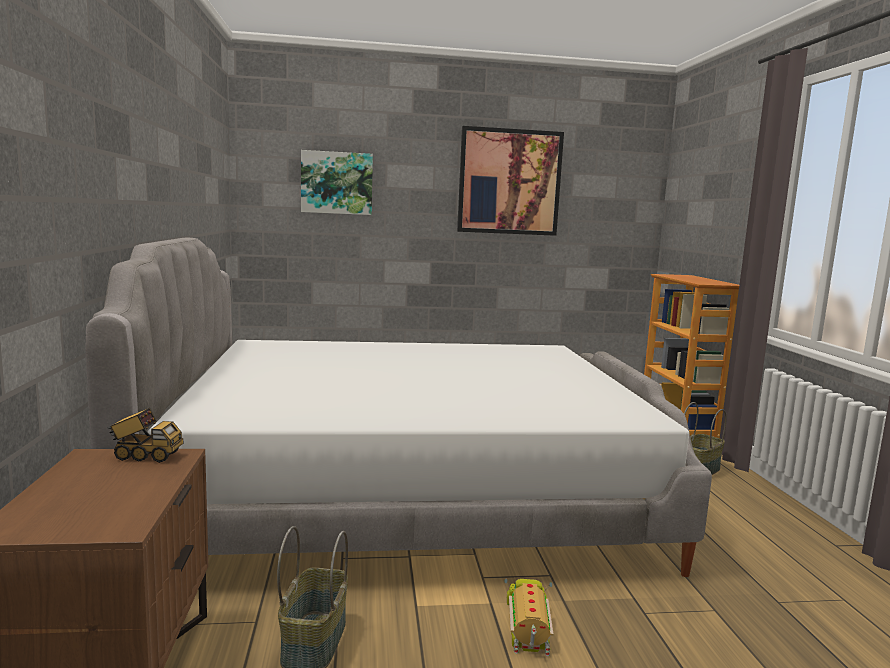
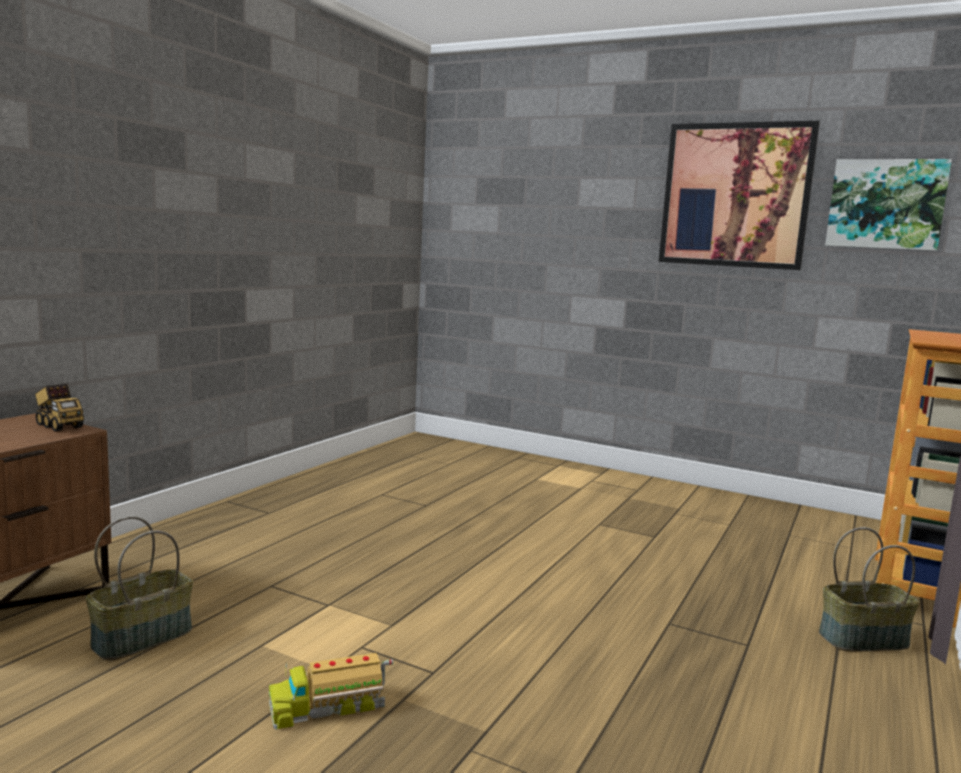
camera: 35 degrees right, 0 degrees up
(337, 183) = (523, 203): picture -> picture (886, 204)
(406, 494) = (421, 552): bed -> none
(529, 625) = (328, 705): toy truck -> toy truck turned 150 degrees counterclockwise

